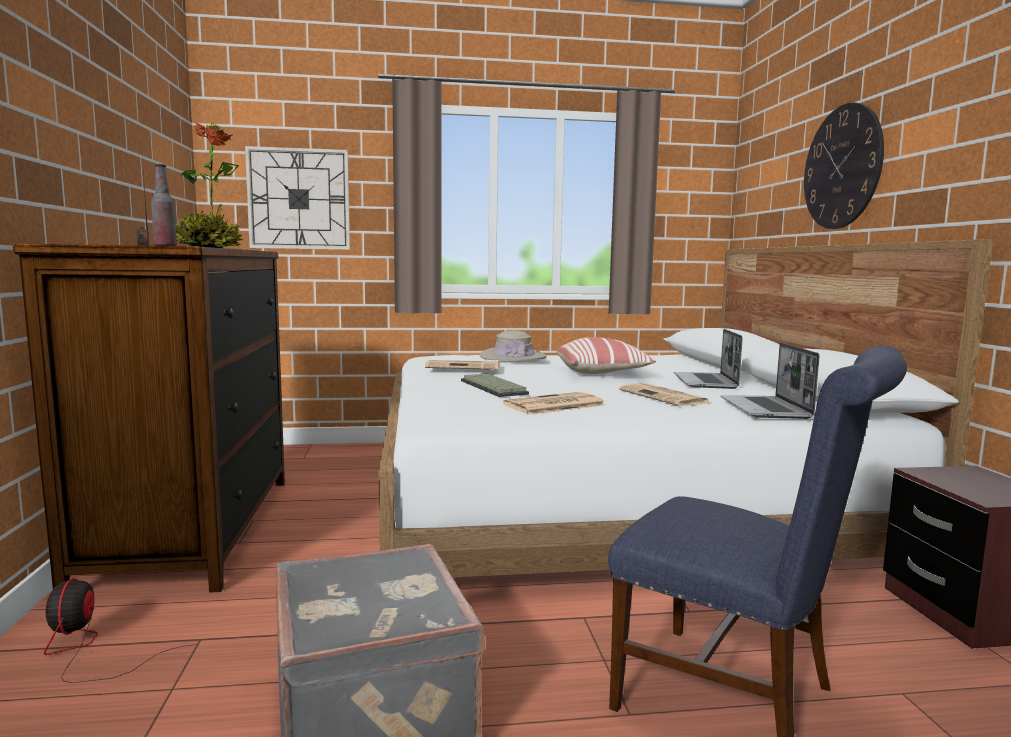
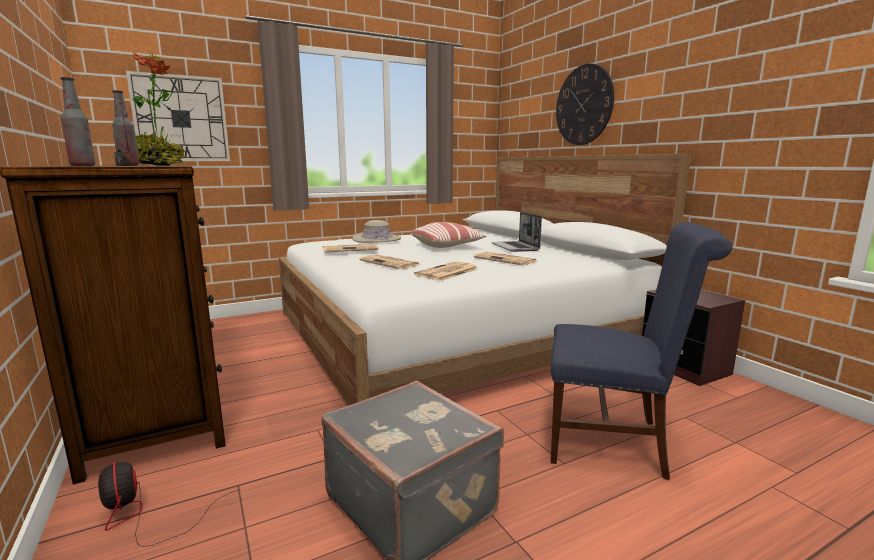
camera: 20 degrees left, 5 degrees up
(97, 244) = (83, 166): none -> bottle
(495, 387) = (390, 263): keyboard -> newspaper
(766, 409) = (572, 262): laptop -> none

